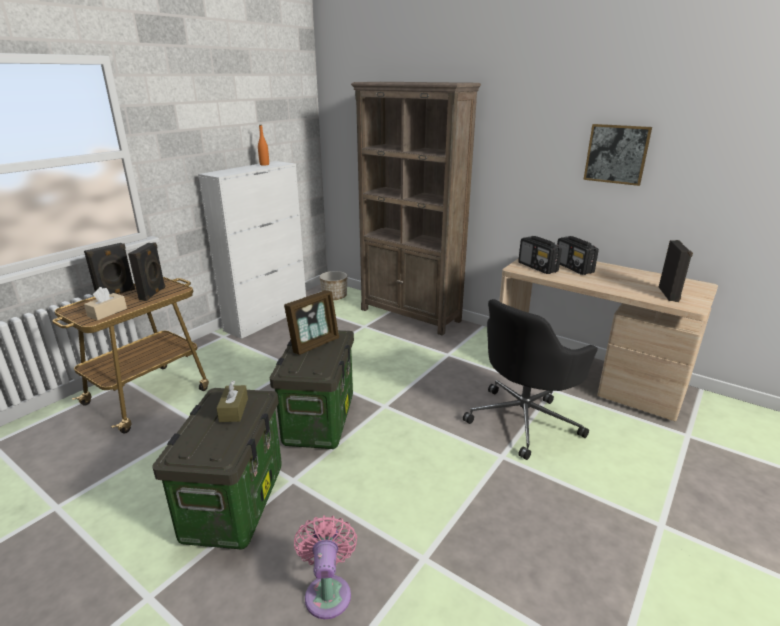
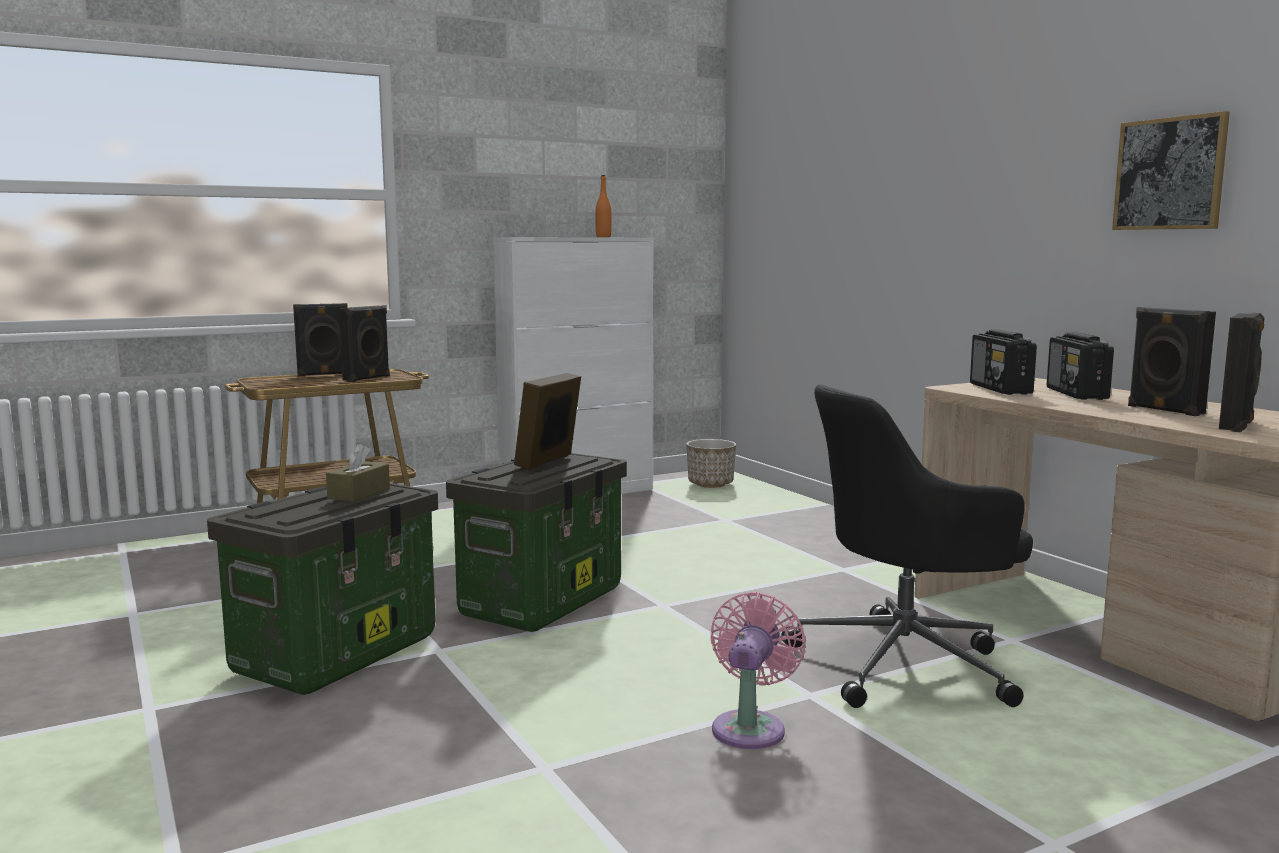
camera: 25 degrees right, 15 degrees down
(107, 312) = (292, 384): beige tissue box -> none
(314, 344) = (548, 461): picture frame -> picture frame turned 135 degrees clockwise
(328, 591) = (368, 761): pink fan -> pink fan (750, 727)
(410, 315) = (823, 518): brown bookcase -> none
(626, 281) = (1164, 410): none -> black speaker

